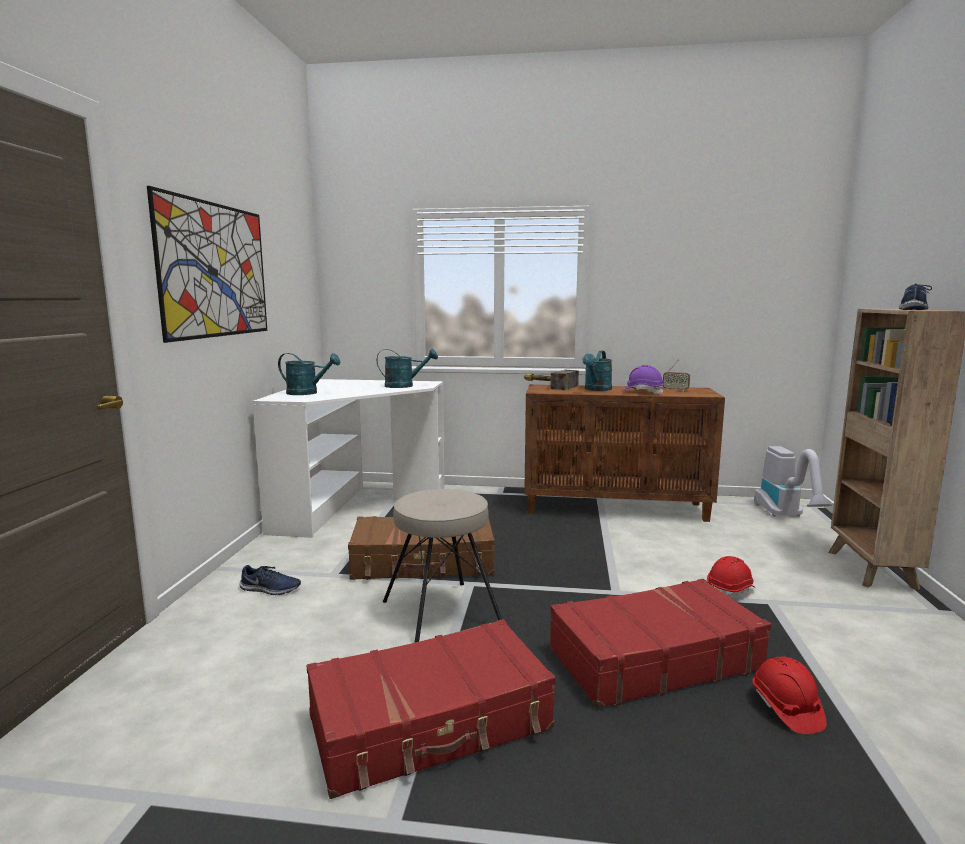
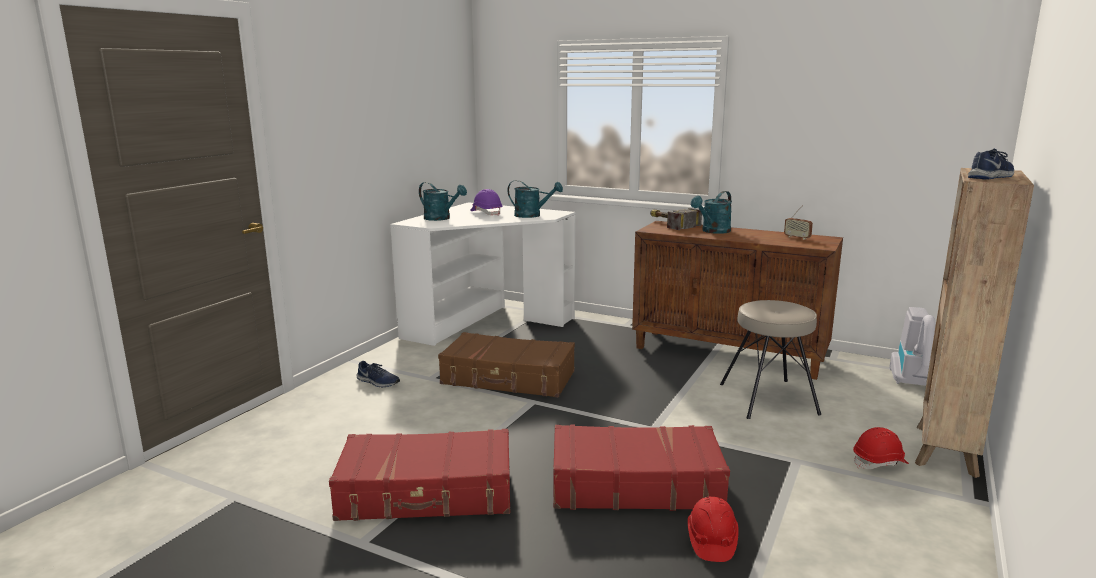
camera: 20 degrees right, 5 degrees up
(216, 270) = (355, 115): picture -> none
(442, 613) = (492, 421): beige stool -> beige stool (769, 398)
(642, 392) = (755, 238): purple hard hat -> purple hard hat (486, 213)
(731, 591) = (766, 445): red hard hat -> red hard hat (879, 462)

